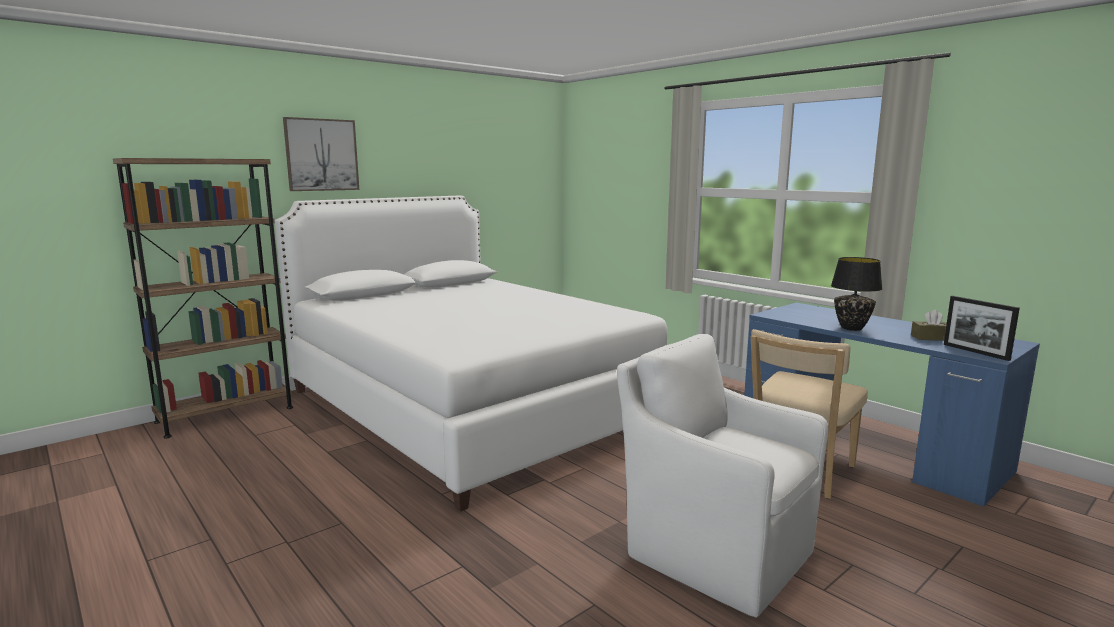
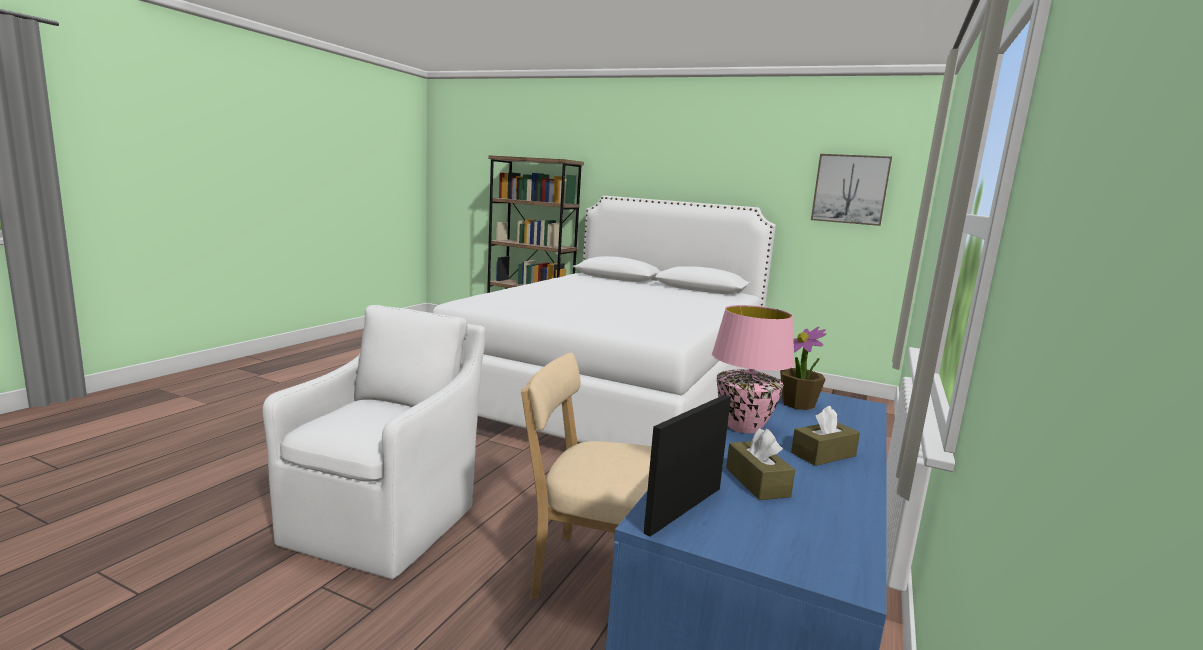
camera: 65 degrees right, 0 degrees up
(321, 155) = (633, 160): picture -> picture (850, 189)
(804, 314) = (798, 404): none -> potted plant
(852, 328) = (744, 427): black table lamp -> pink table lamp
(885, 323) = (823, 454): none -> brown tissue box

